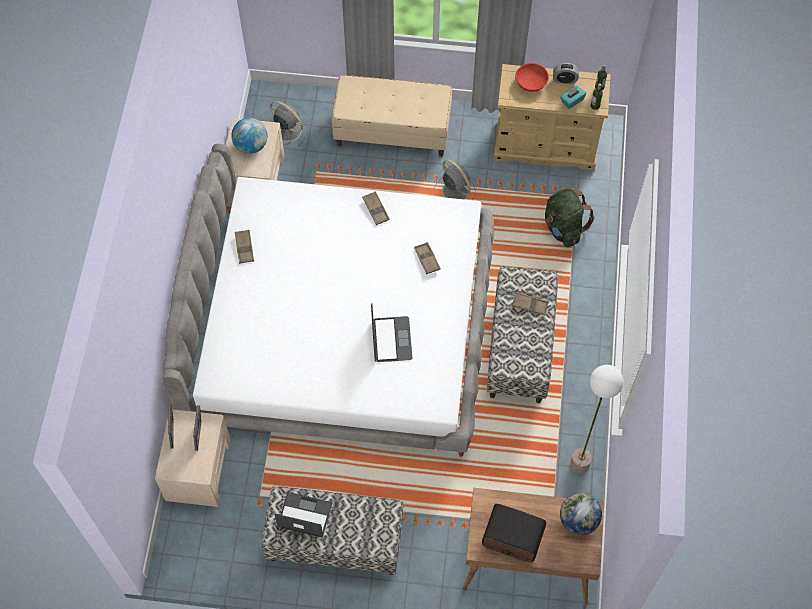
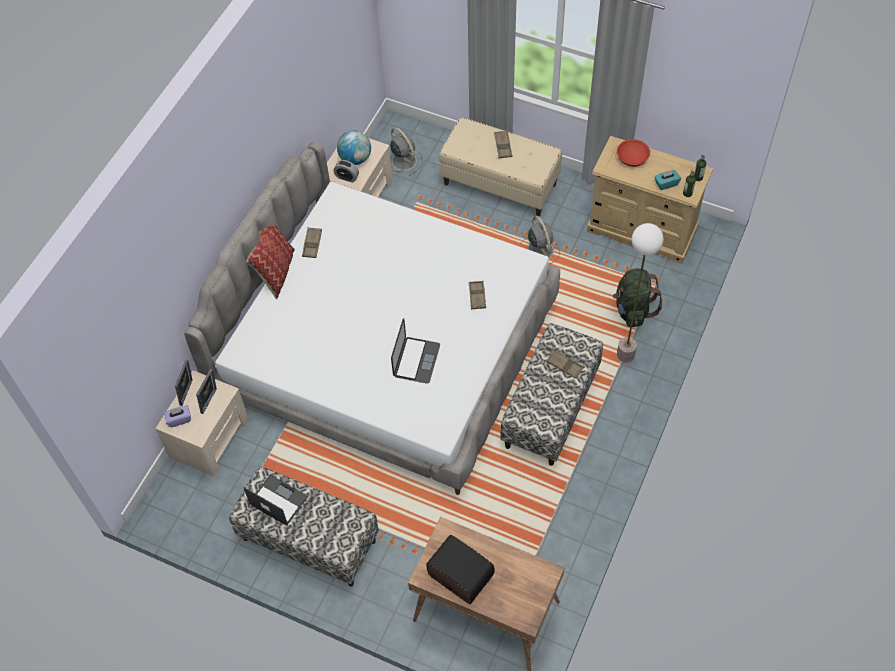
camera: 20 degrees right, 5 degrees down
(176, 463) = (179, 419): none -> purple tissue box
(218, 286) = (275, 272): none -> pillow
(375, 209) = (446, 240): brown tray -> brown tray (503, 146)
(564, 80) = (666, 163): alarm clock -> alarm clock (347, 177)
(578, 520) = (532, 577): globe -> none
(579, 464) = (570, 535): floor lamp -> floor lamp (625, 355)

